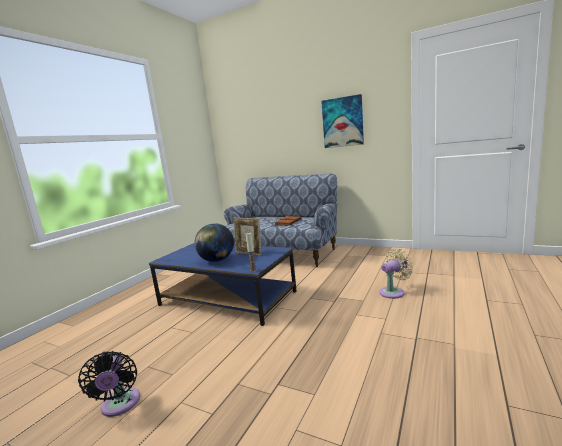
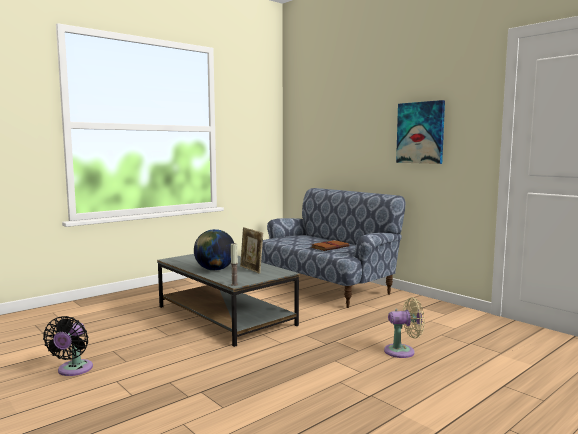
camera: 20 degrees right, 5 degrees down
(228, 298) = (226, 316): blue coffee table -> grey coffee table

